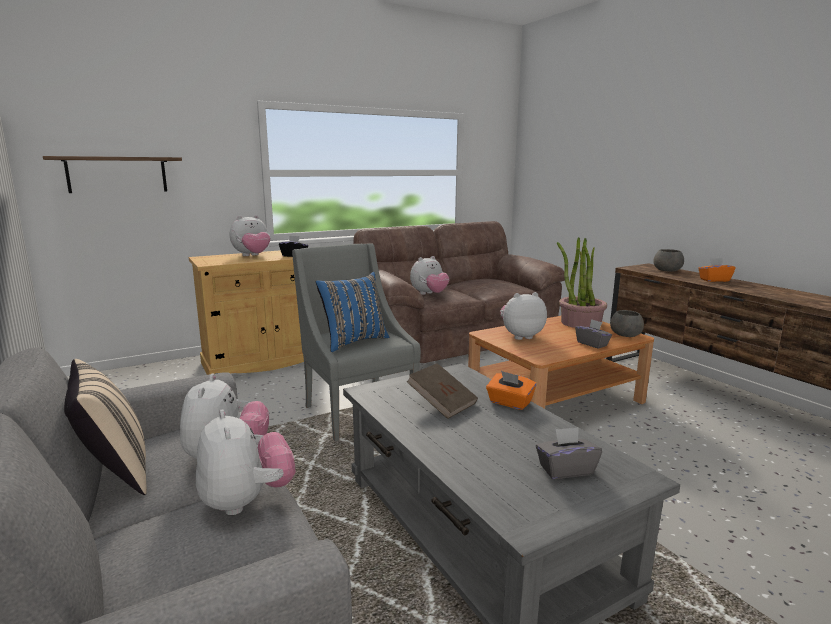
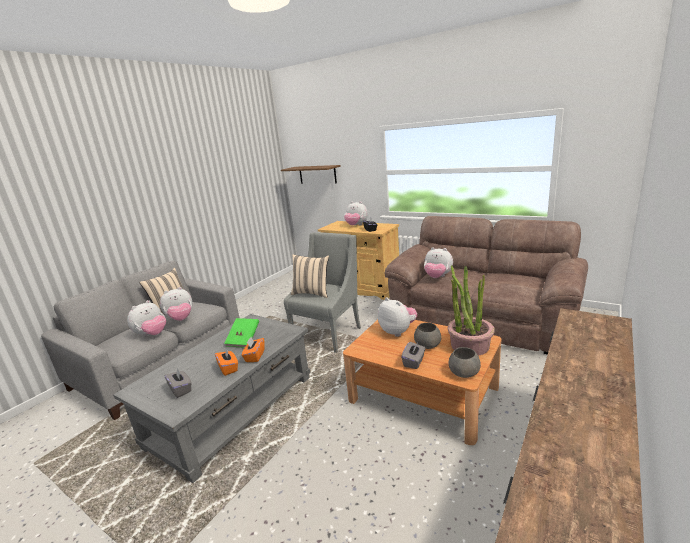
camera: 65 degrees right, 5 degrees up
(353, 341) = (312, 293): blue pillow -> beige pillow
(442, 404) = (244, 340): brown book -> green book
(667, 270) = (601, 334): grey bowl -> grey bowl (427, 345)
(714, 280) = (591, 368): orange tissue box -> orange tissue box (228, 368)

